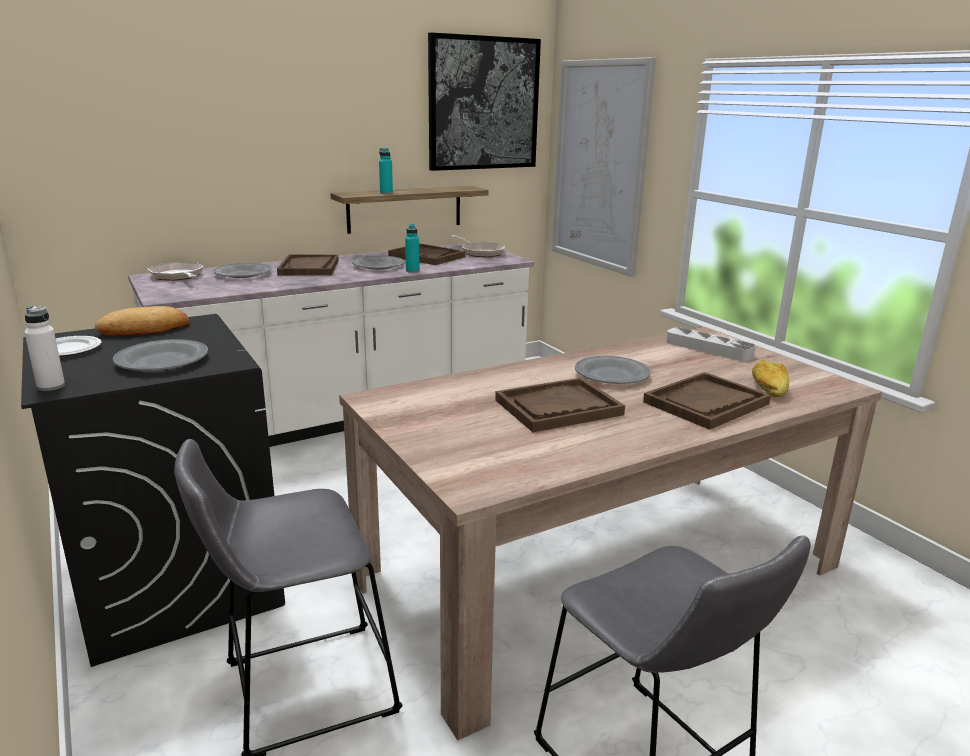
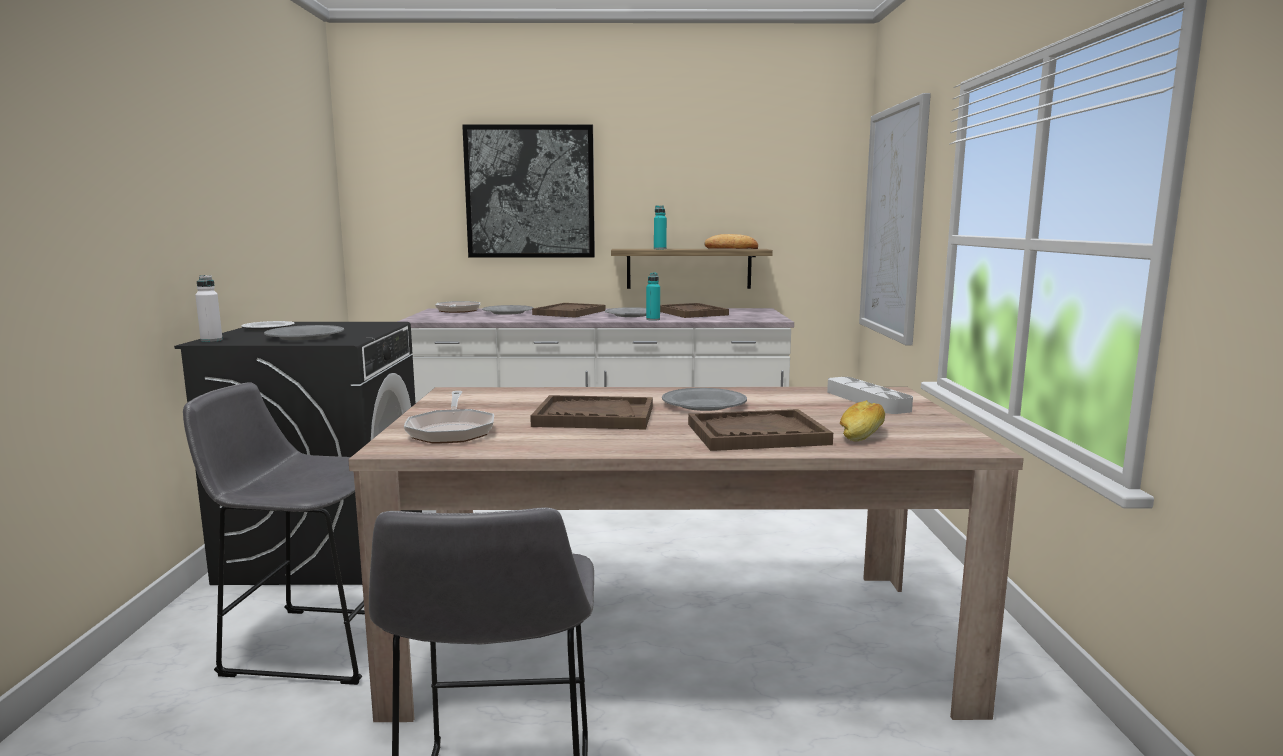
camera: 30 degrees right, 10 degrees down
(145, 329) = (340, 324): bread -> bread (731, 248)
(480, 252) = (752, 313): frying pan -> frying pan (451, 431)
(483, 104) = (782, 165): picture -> picture (530, 192)

